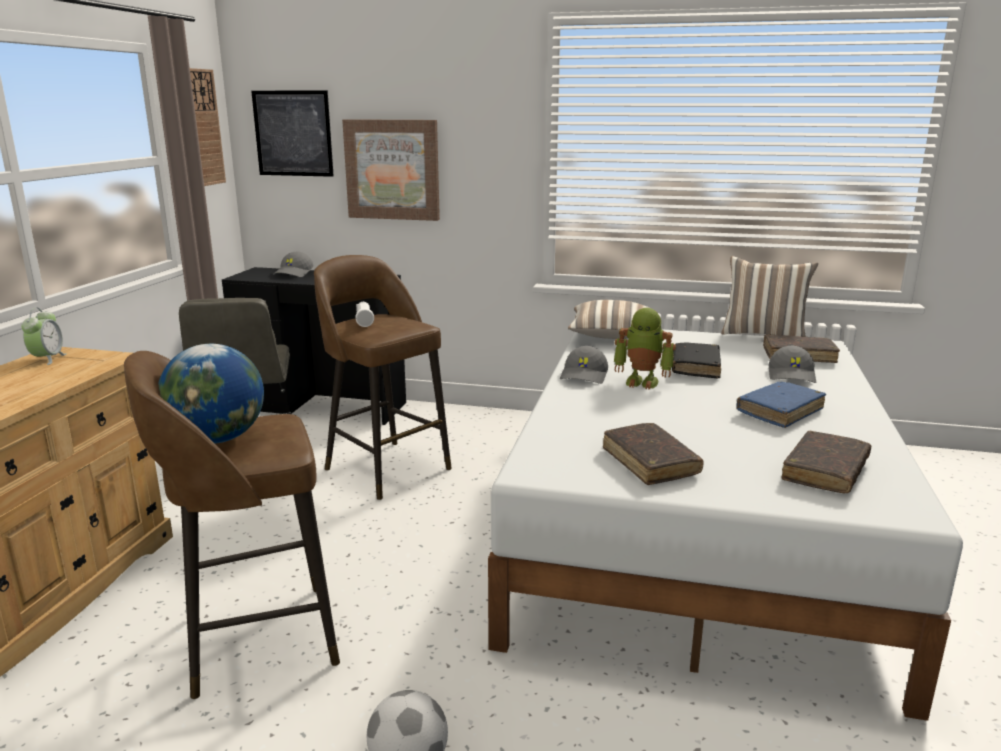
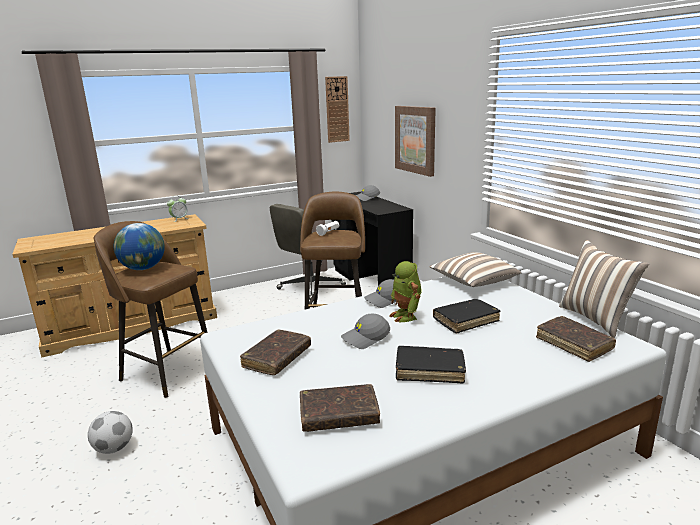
camera: 50 degrees right, 0 degrees up
(293, 133) = (380, 113): picture -> none
(780, 412) = (429, 371): blue book -> black book
(792, 375) = (519, 354): grey cap -> grey cap (366, 338)

